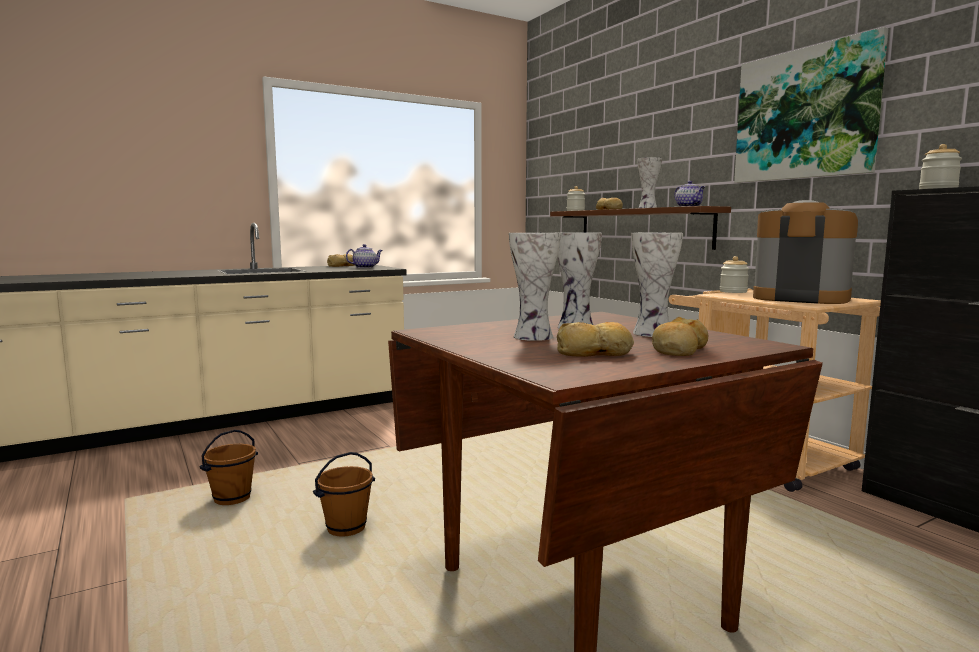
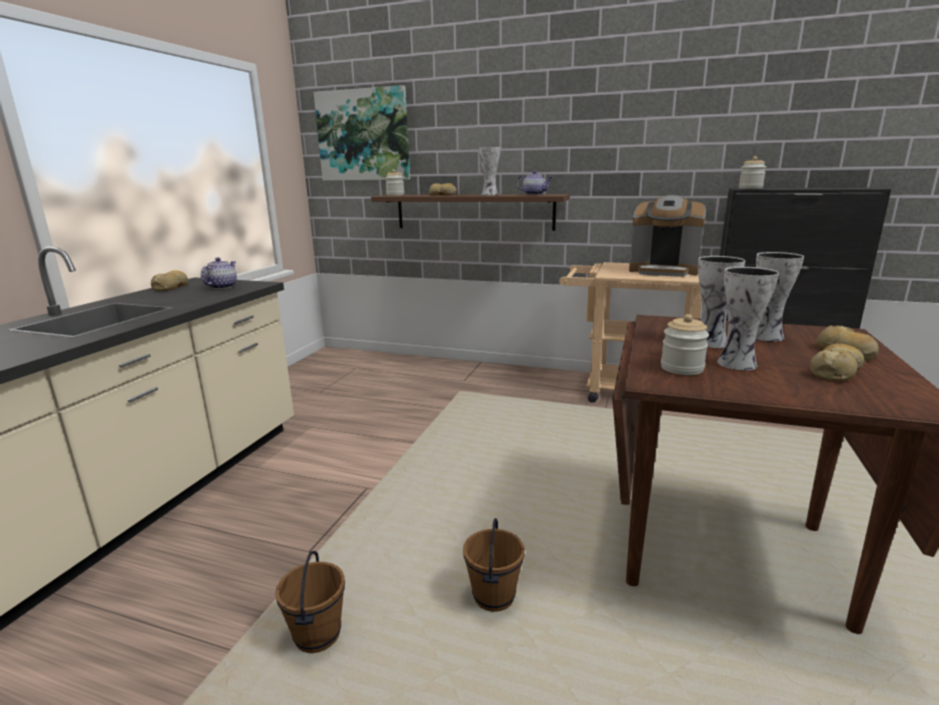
camera: 40 degrees left, 10 degrees up
(733, 292) = (609, 269): jar -> jar (682, 368)
(800, 298) = (663, 271): coffee machine -> coffee machine turned 150 degrees counterclockwise
(805, 114) = (637, 120): picture -> picture (363, 135)

